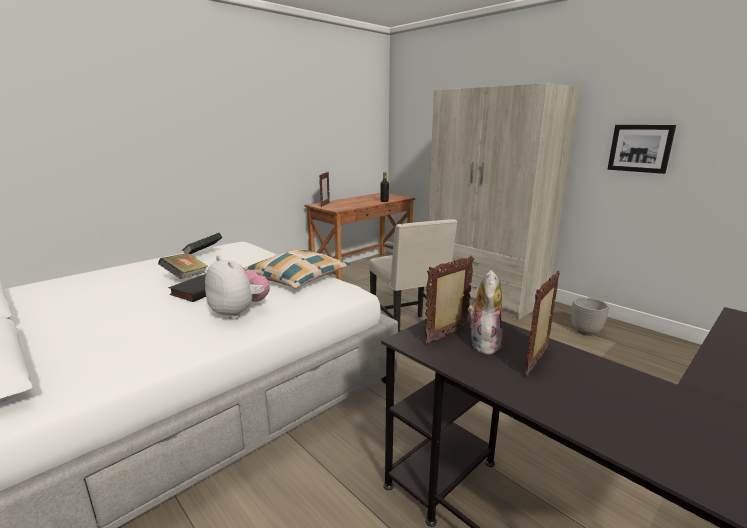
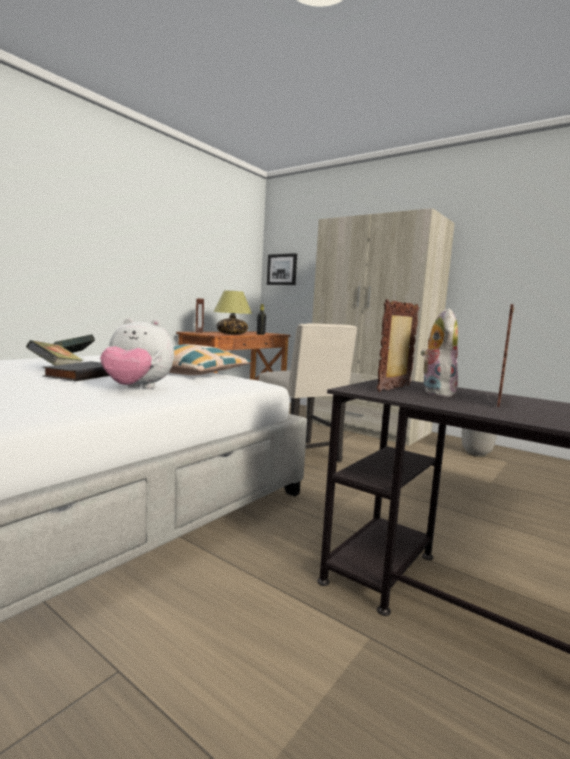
camera: 10 degrees left, 10 degrees down
(239, 312) = (137, 389): plush toy -> plush toy turned 150 degrees clockwise
(355, 204) = (232, 334): none -> table lamp
(640, 148) = (512, 277): picture -> picture (282, 269)

